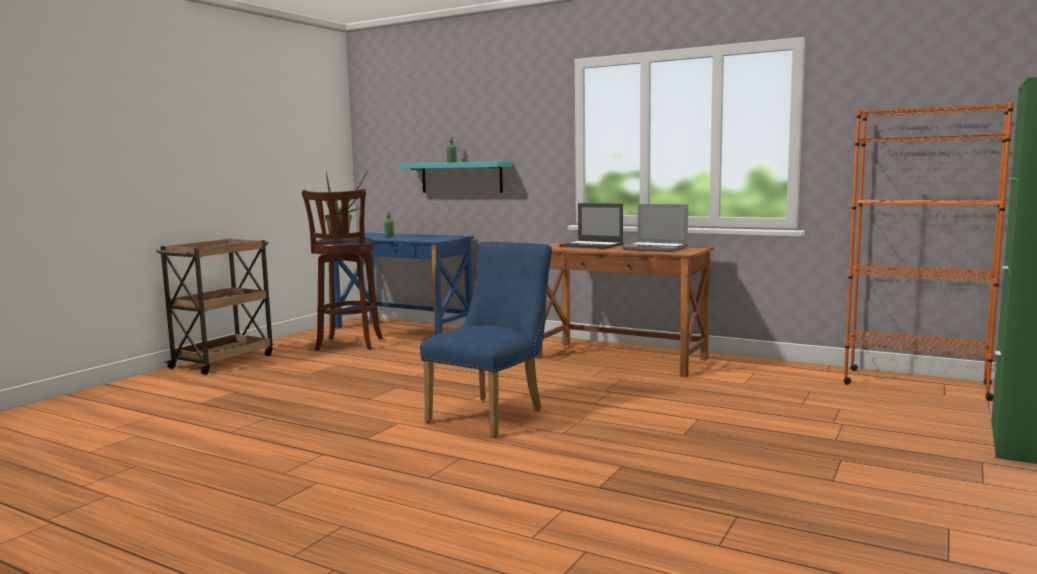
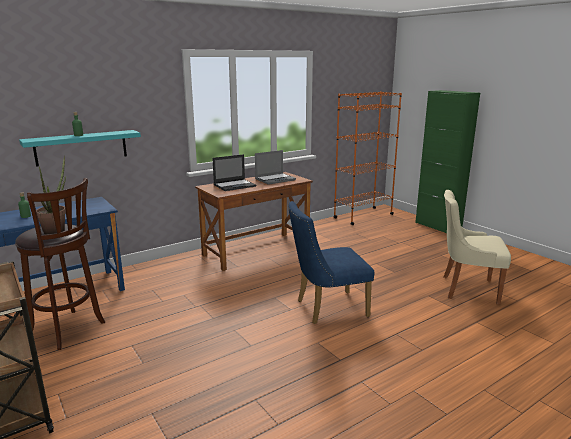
camera: 65 degrees left, 10 degrees up
(492, 414) = (326, 308): blue chair -> blue chair turned 75 degrees counterclockwise
(701, 493) = (467, 289): none -> beige chair

